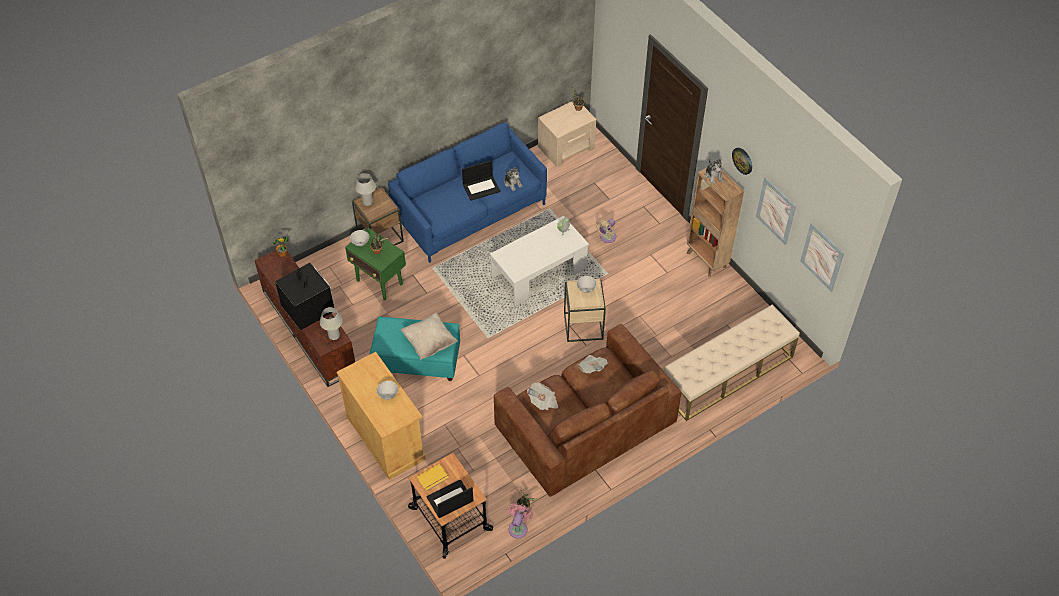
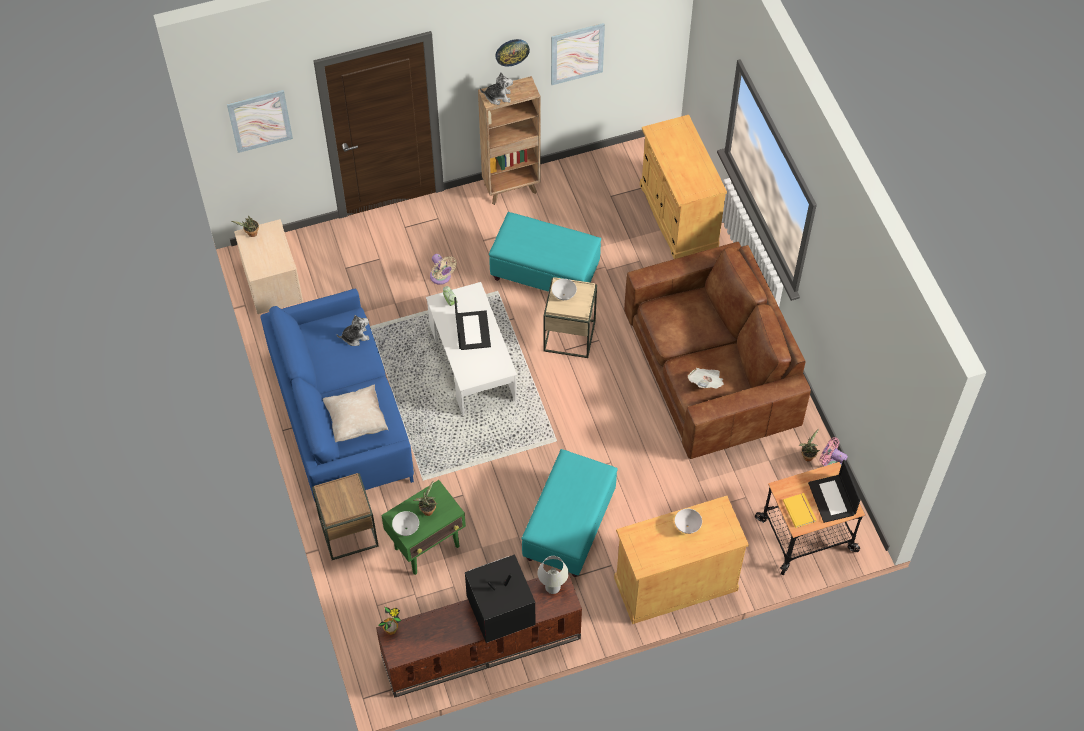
camera: 75 degrees left, 5 degrees up
(367, 202) = (334, 508): white table lamp -> none
(429, 342) = (583, 485): beige pillow -> beige pillow (356, 421)
(481, 187) = (350, 373): laptop -> laptop (472, 330)
(592, 368) = (671, 323): newspaper -> none
(635, 298) = (544, 273): none -> turquoise ottoman
(727, 374) = (678, 216): beige bench -> beige cabinet
(822, 257) = (654, 35): picture -> picture (260, 121)

